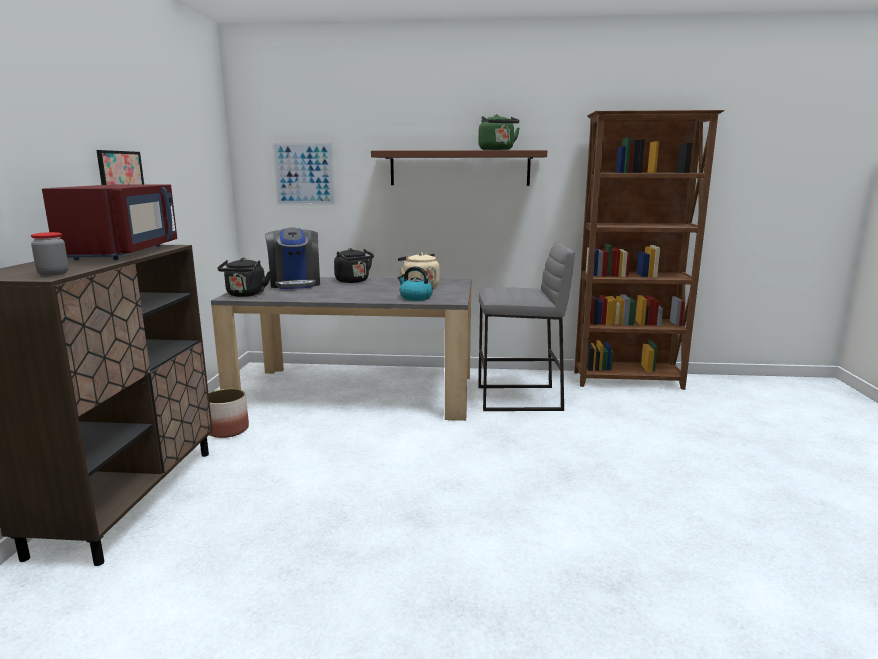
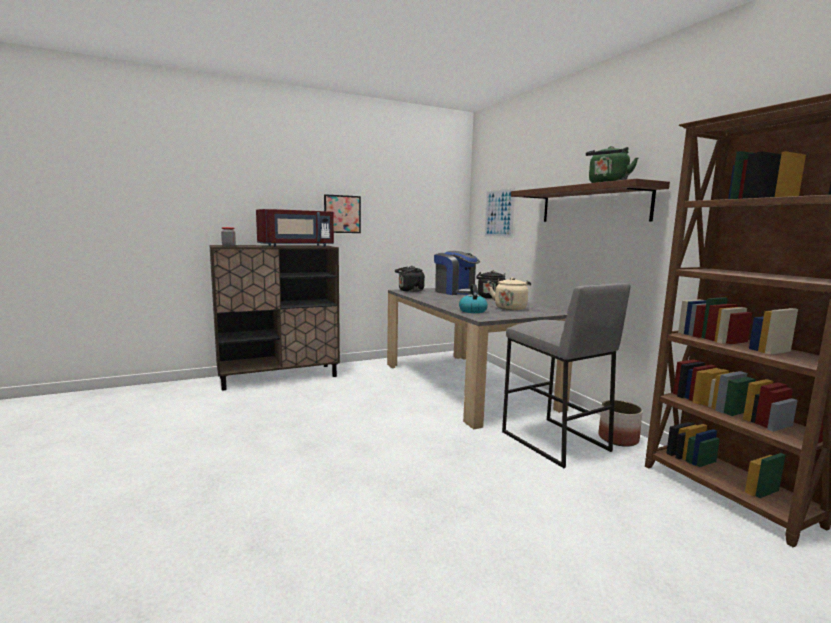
camera: 60 degrees right, 5 degrees down
(228, 430) = (367, 372): planter -> planter (618, 439)
(295, 284) = (456, 292): coffee machine -> coffee machine turned 90 degrees counterclockwise

